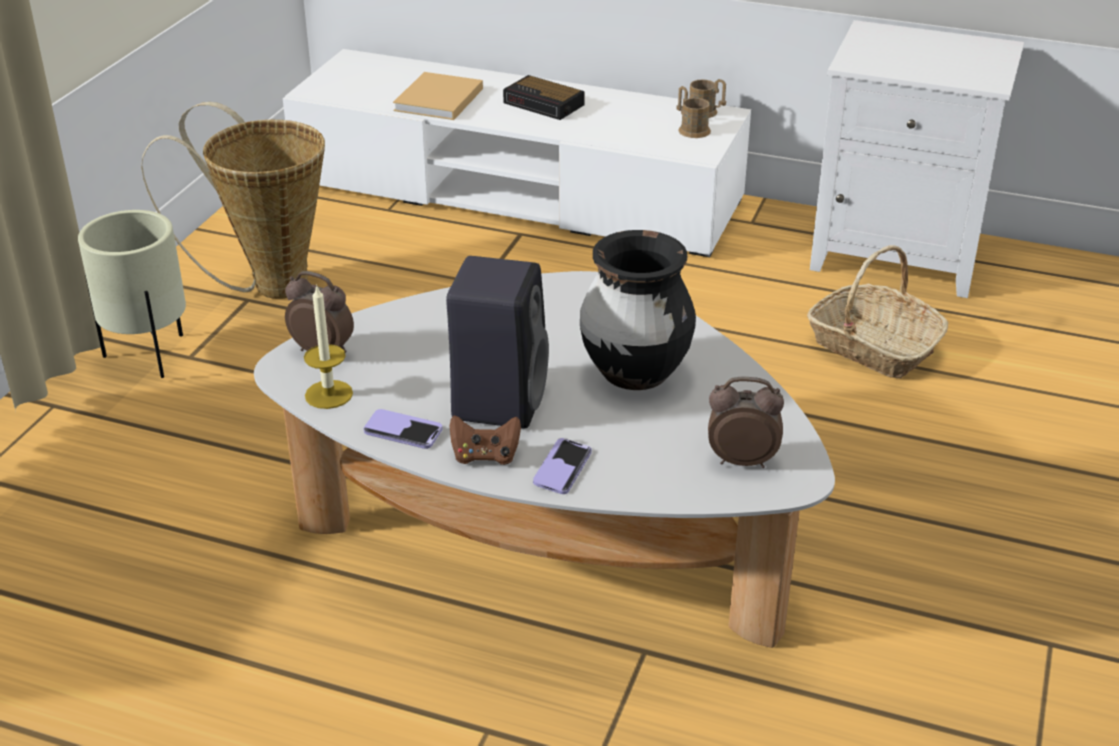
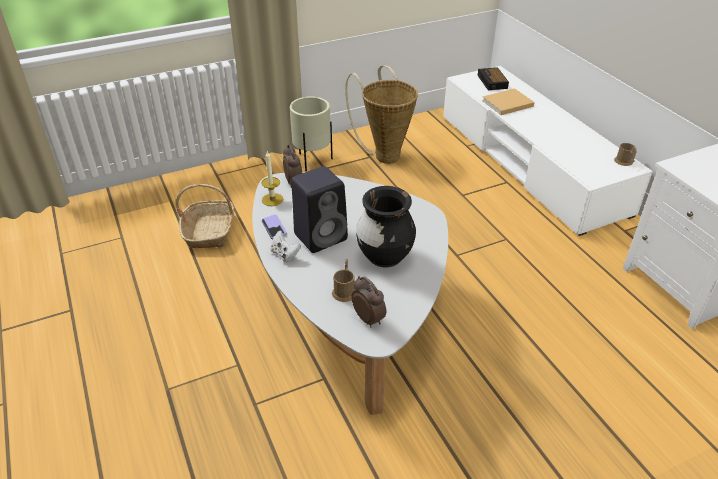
camera: 45 degrees right, 5 degrees up
(485, 456) = (284, 254): brown game controller -> white game controller
(545, 104) = (551, 125): alarm clock -> alarm clock (492, 82)
(562, 468) = (302, 276): phone -> none
(691, 129) = (605, 166): brown mug -> brown mug (344, 290)
(872, 346) = (602, 321): basket -> basket (210, 231)

